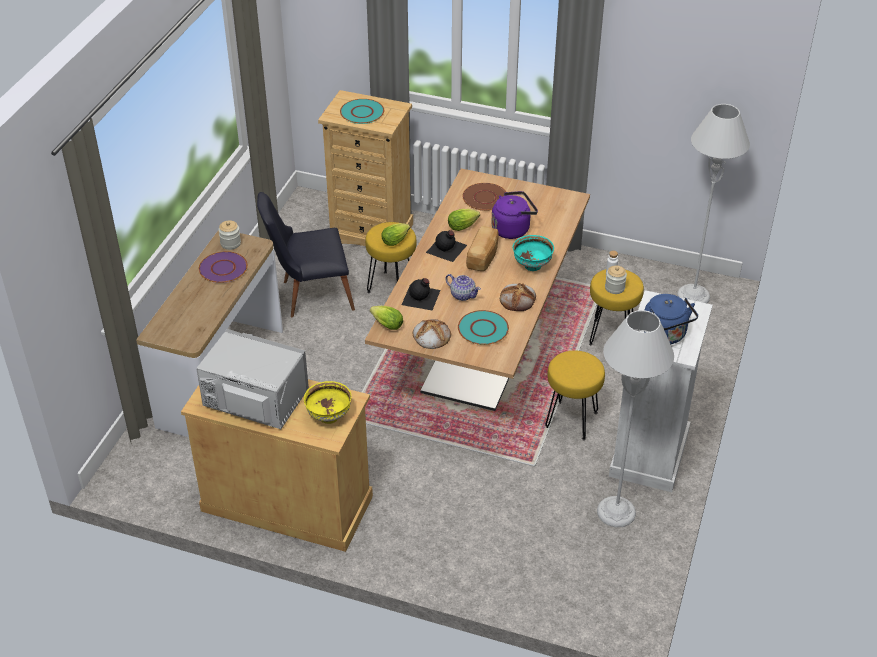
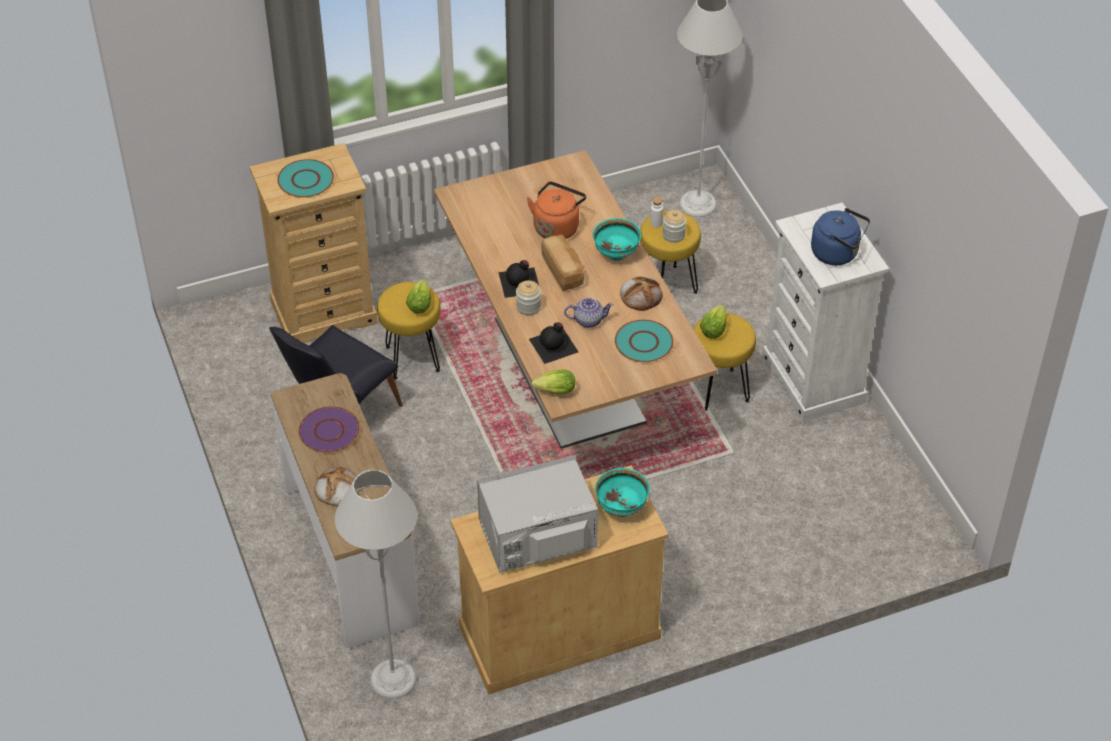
camera: 40 degrees left, 5 degrees up
(230, 243) = (303, 401): jar -> jar (528, 307)
(328, 416) = (621, 508): yellow bowl -> turquoise bowl
(431, 336) = (607, 377): bread -> bread (337, 489)
(464, 226) = (509, 249): lettuce -> lettuce (714, 328)
(484, 198) = (494, 208): brown plate -> none
(512, 229) = (557, 226): purple kettle -> orange kettle
(616, 512) = (840, 449): grey floor lamp -> grey floor lamp (393, 679)

